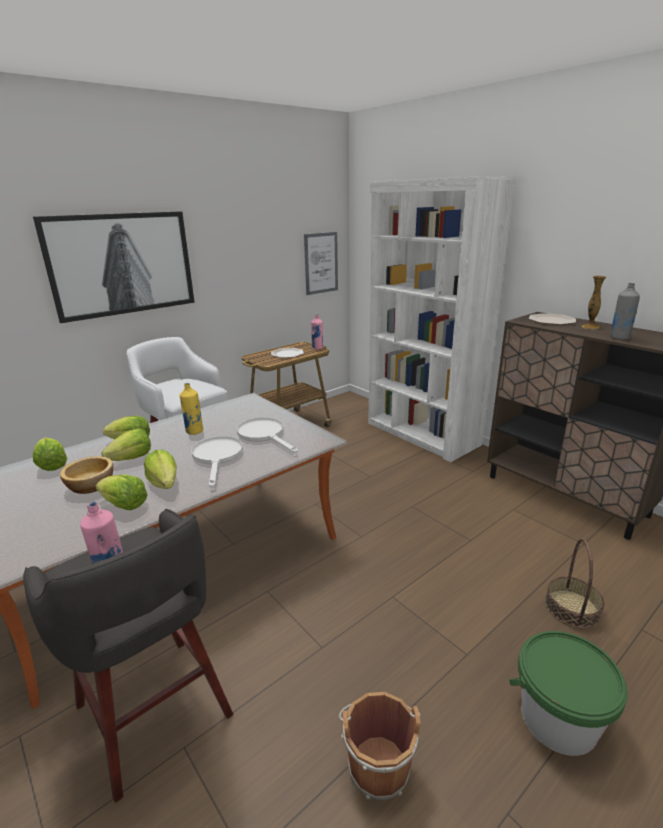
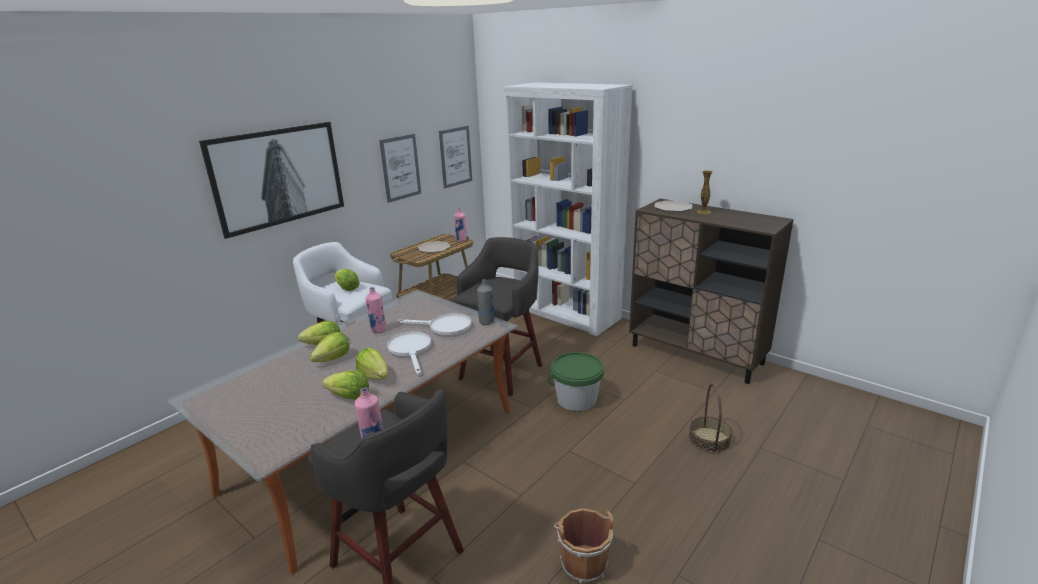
camera: 10 degrees left, 0 degrees up
(52, 465) = (261, 372): lettuce -> lettuce (347, 288)
(92, 485) = (310, 384): bowl -> none
(194, 431) = (378, 330): yellow bottle -> pink bottle
(259, 268) = (400, 168): none -> picture
(264, 435) = (444, 327): white frying pan -> white frying pan turned 150 degrees clockwise
(339, 489) = (503, 371): none -> grey stool
(558, 718) = (705, 514): green bucket -> green bucket (576, 399)
(619, 338) = (726, 221): grey bottle -> grey bottle (486, 322)

